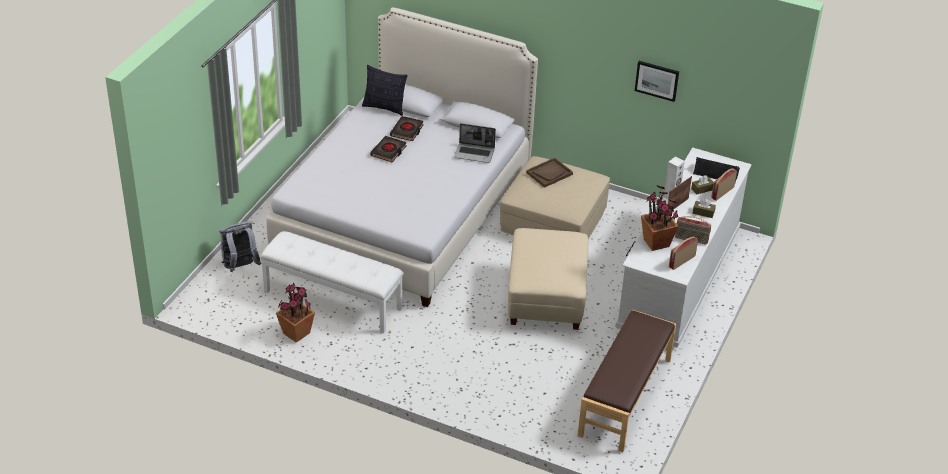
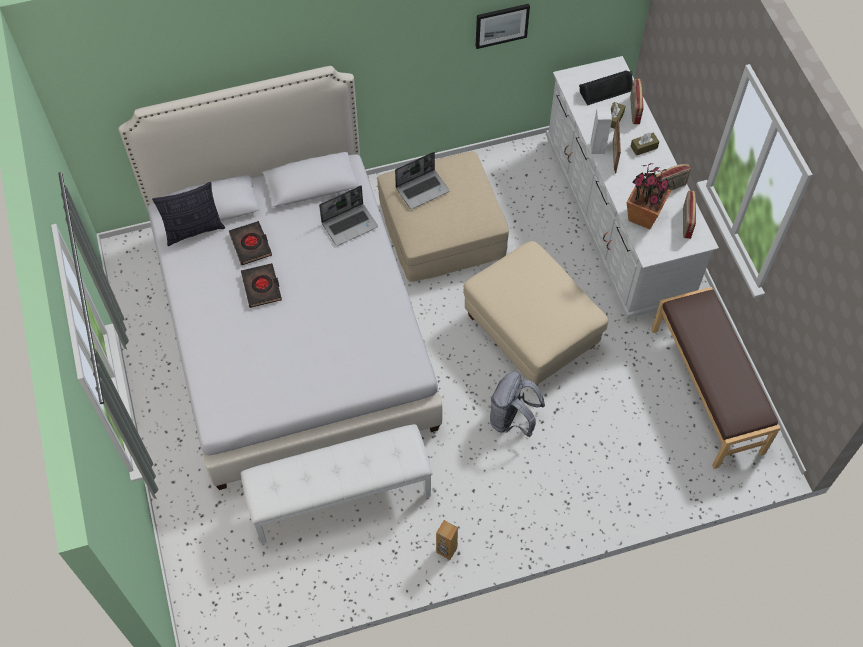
camera: 40 degrees left, 20 degrees up
(240, 267) = (203, 533): grey backpack -> grey backpack (512, 419)
(296, 333) = (348, 568): potted plant -> none
(361, 362) = (446, 550): none -> brown speaker
(549, 173) = (422, 189): brown tray -> laptop

